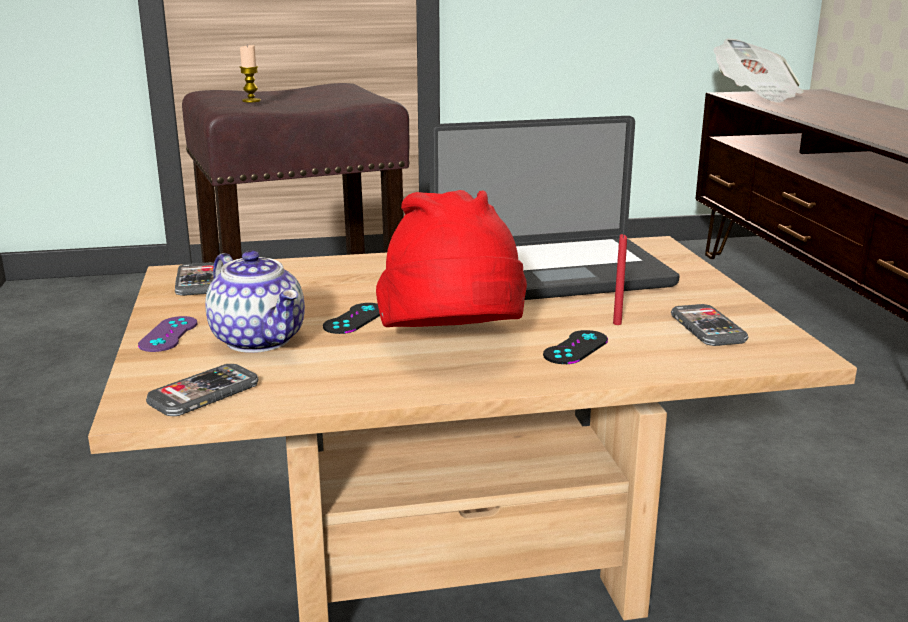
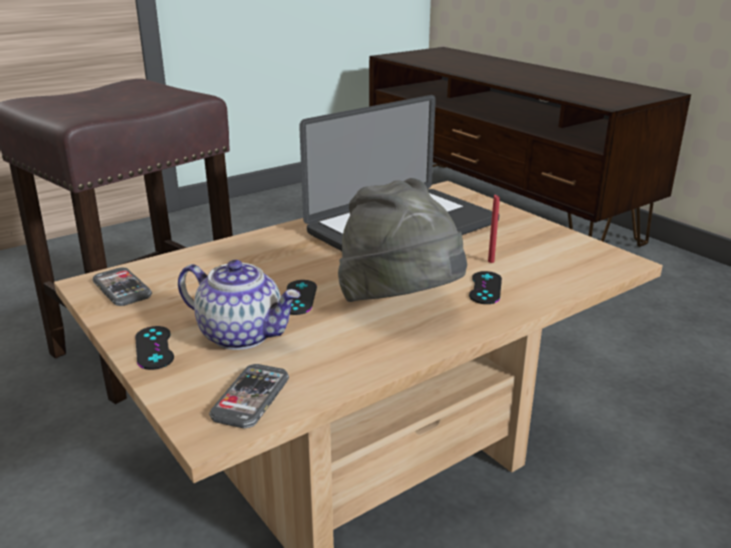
camera: 25 degrees left, 5 degrees up
(168, 334) = (154, 348): purple game controller -> black game controller
(251, 101) = (82, 107): candle -> none
(454, 347) = (401, 306): red hat -> grey hat
(707, 328) = (550, 253): phone -> none
(755, 96) = (407, 56): newspaper -> none

